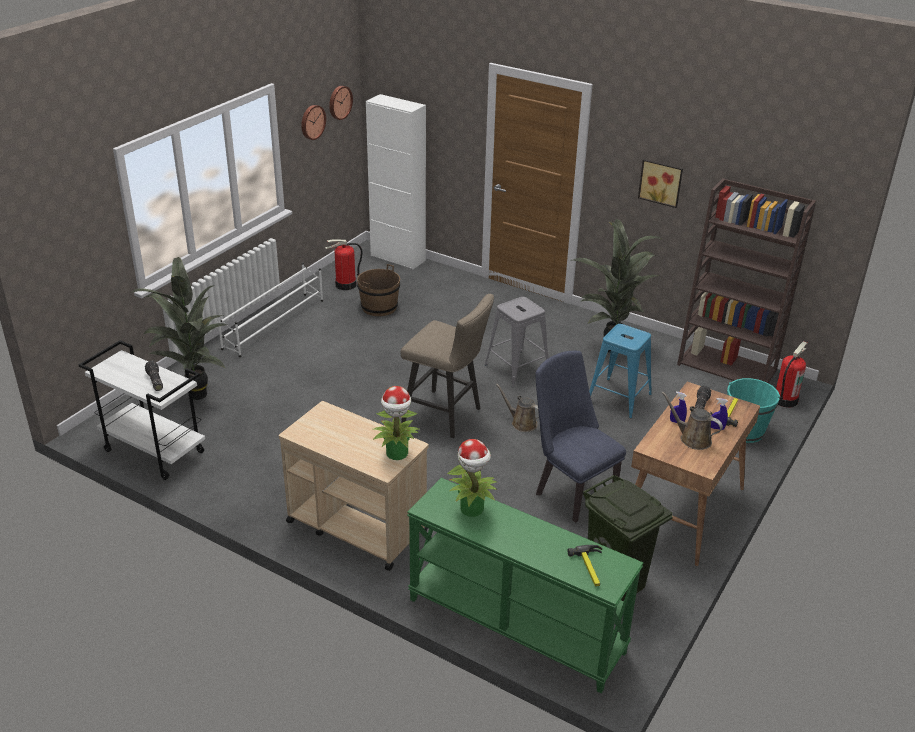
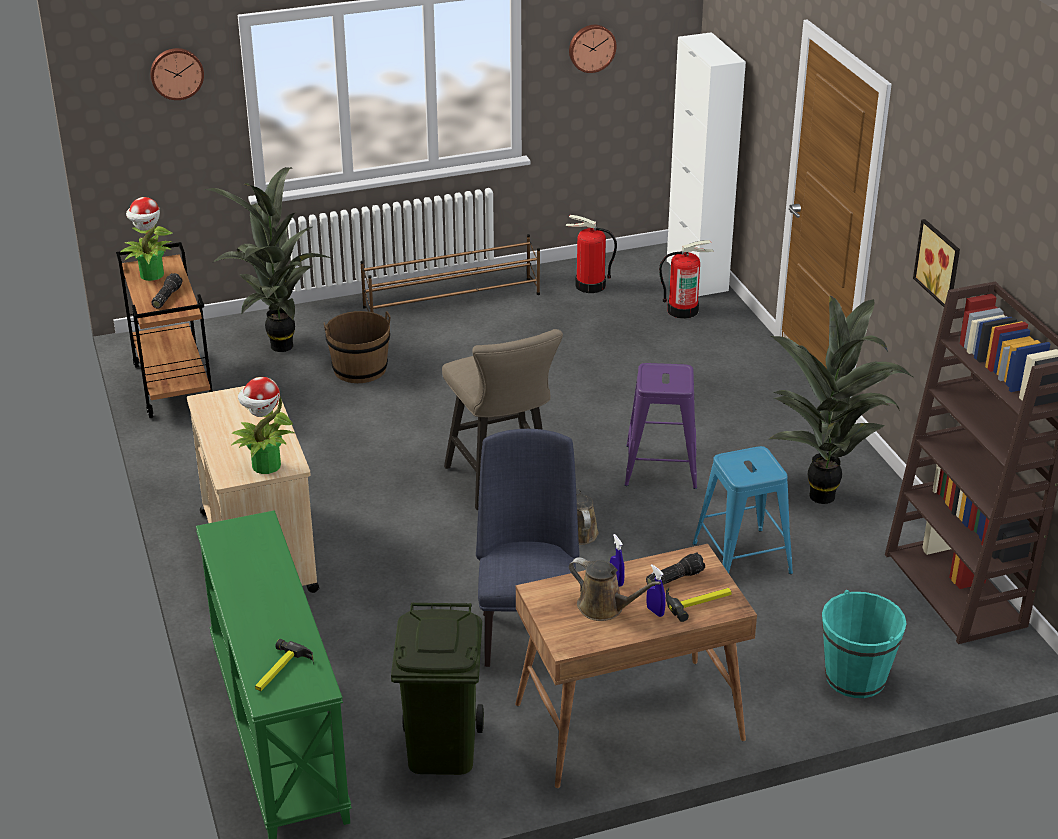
camera: 40 degrees right, 0 degrees up
(153, 451) = (172, 385): white cart -> brown cart
(274, 324) = (453, 301): white shoe rack -> brown shoe rack
(339, 102) = (651, 30): wall clock -> wall clock (176, 73)
(379, 307) = (594, 327): brown bucket -> brown bucket (360, 369)
(472, 509) = (257, 555): potted plant -> potted plant (151, 275)
(516, 368) = (660, 466): grey stool -> purple stool
(692, 439) = (605, 607): brown watering can -> brown watering can turned 135 degrees clockwise
(784, 399) = (979, 668): fire extinguisher -> fire extinguisher (683, 310)

